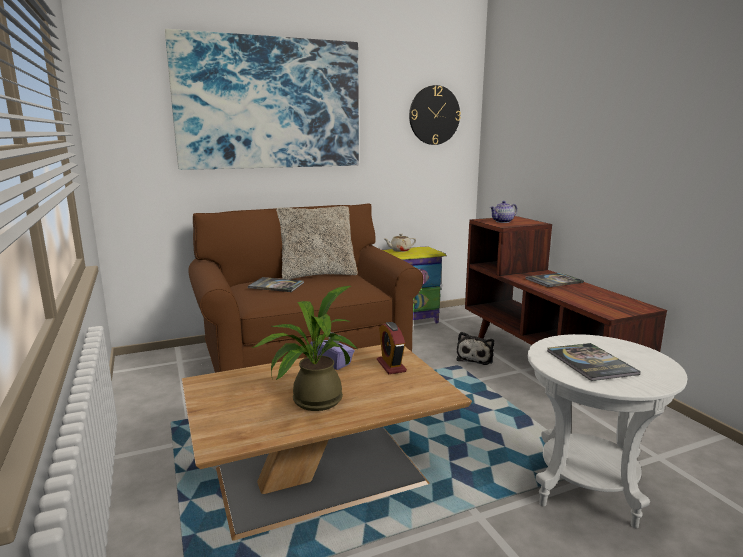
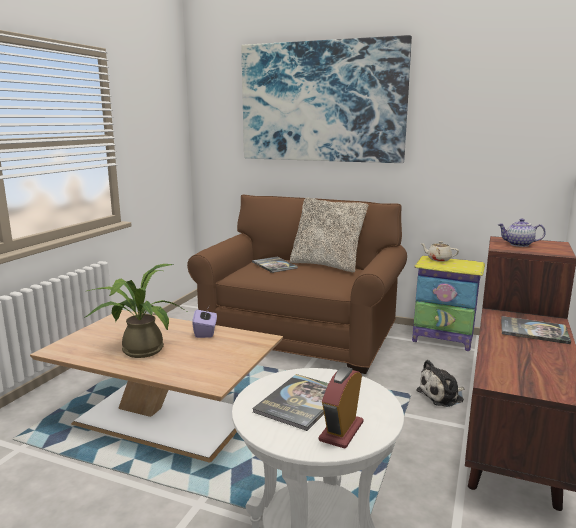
camera: 45 degrees right, 0 degrees up
(391, 366) = (233, 349): alarm clock -> alarm clock (341, 431)
(434, 115) = (508, 109): wall clock -> none

